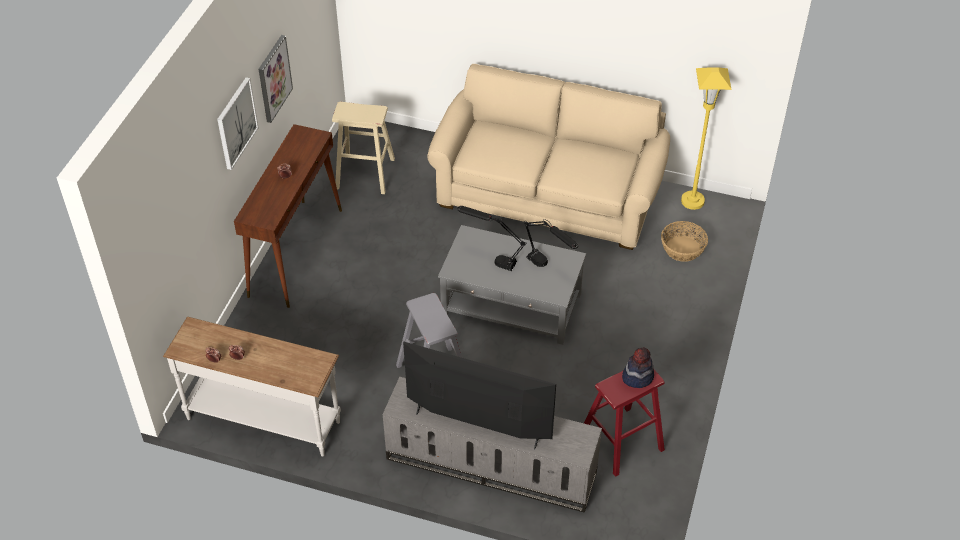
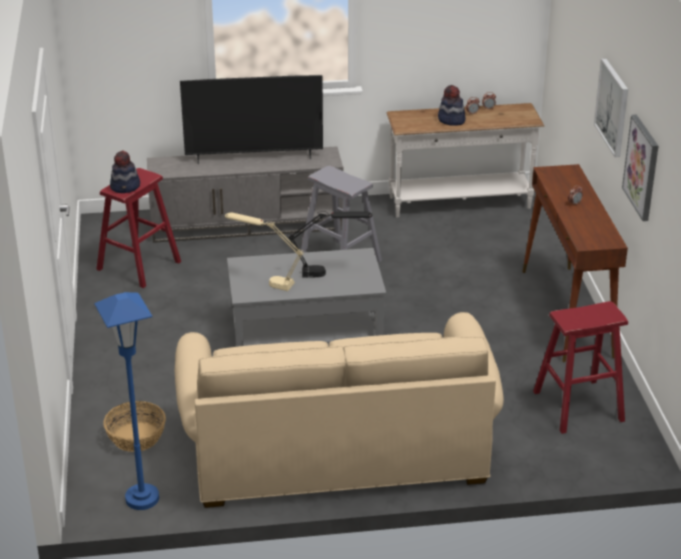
camera: 155 degrees right, 15 degrees down
(267, 354) = (451, 120): none -> hat
(365, 173) = (578, 406): beige stool -> red stool
(548, 267) = (266, 281): black table lamp -> beige table lamp
(692, 201) = (142, 498): yellow floor lamp -> blue floor lamp

